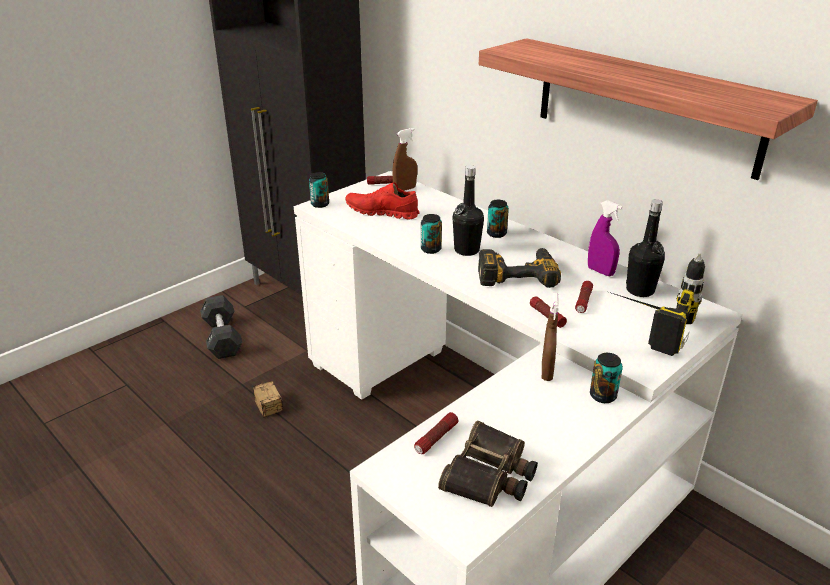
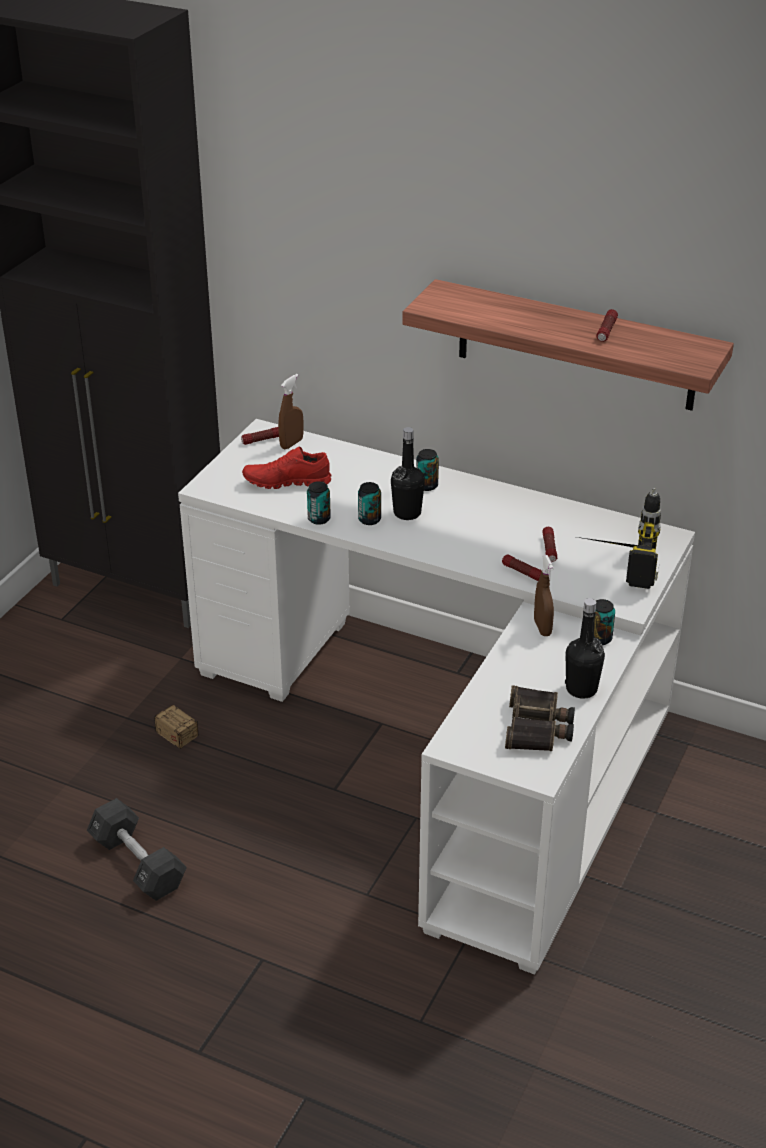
camera: 20 degrees left, 5 degrees up
(222, 337) = (61, 666): black dumbbell -> black dumbbell (138, 863)
(320, 204) = (207, 484): can -> can (319, 519)
(436, 438) = (478, 710): flashlight -> flashlight (606, 331)
(517, 273) = (472, 530): power drill -> none
(600, 271) = (551, 511): purple spray bottle -> none
(640, 290) = (596, 525): black bottle -> black bottle (581, 689)

